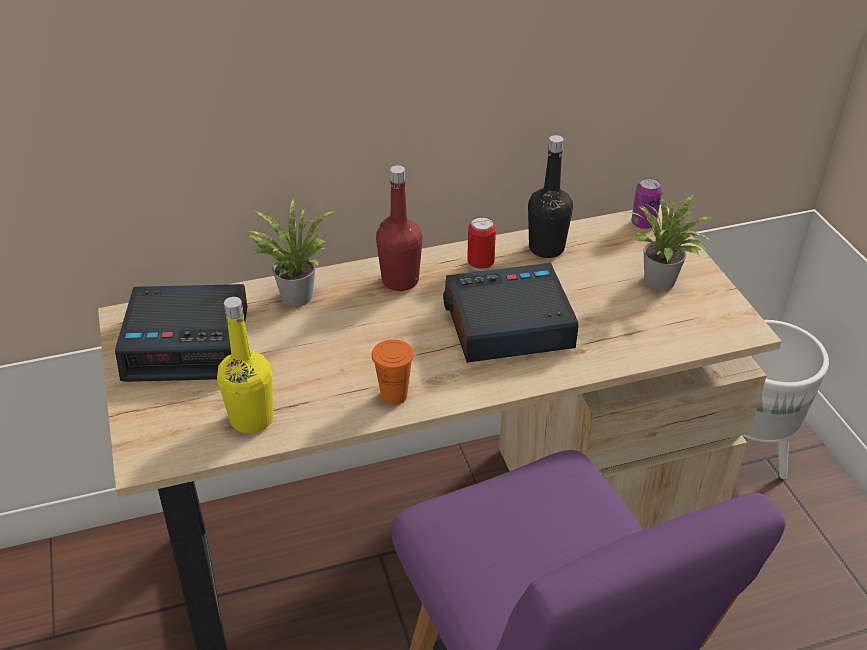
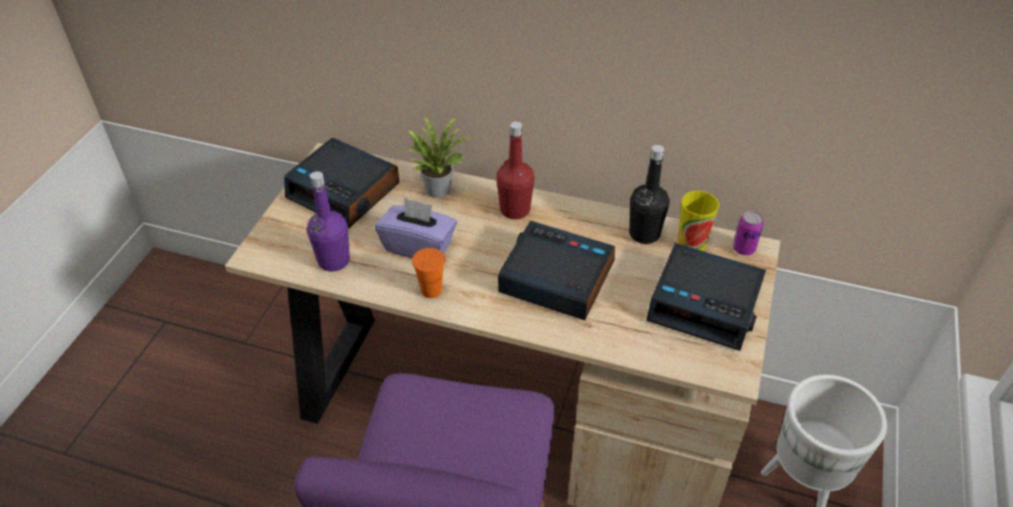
camera: 35 degrees right, 5 degrees up
(251, 419) = (334, 261): yellow bottle -> purple bottle
(334, 360) = (419, 246): none -> purple tissue box
(480, 265) = (582, 224): can -> none
(595, 238) = (691, 243): none -> cup
(661, 283) = (705, 304): potted plant -> alarm clock

